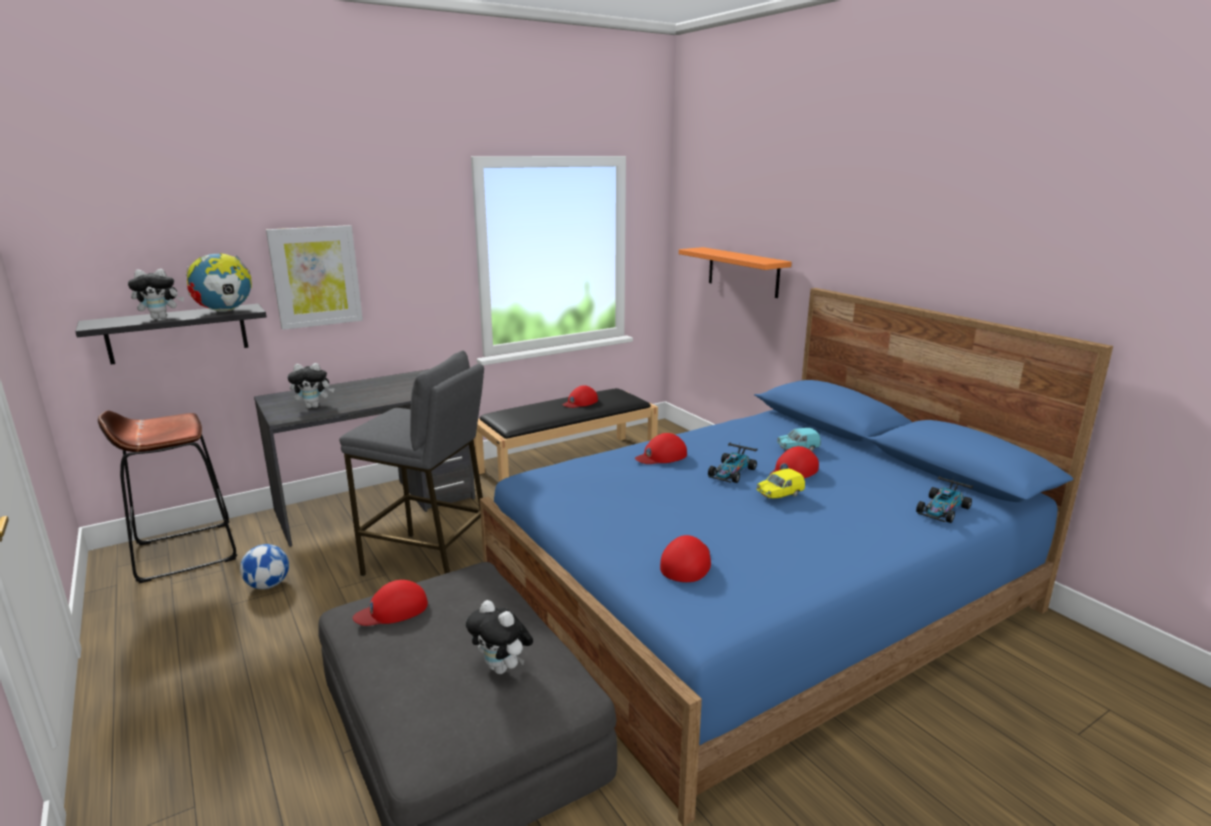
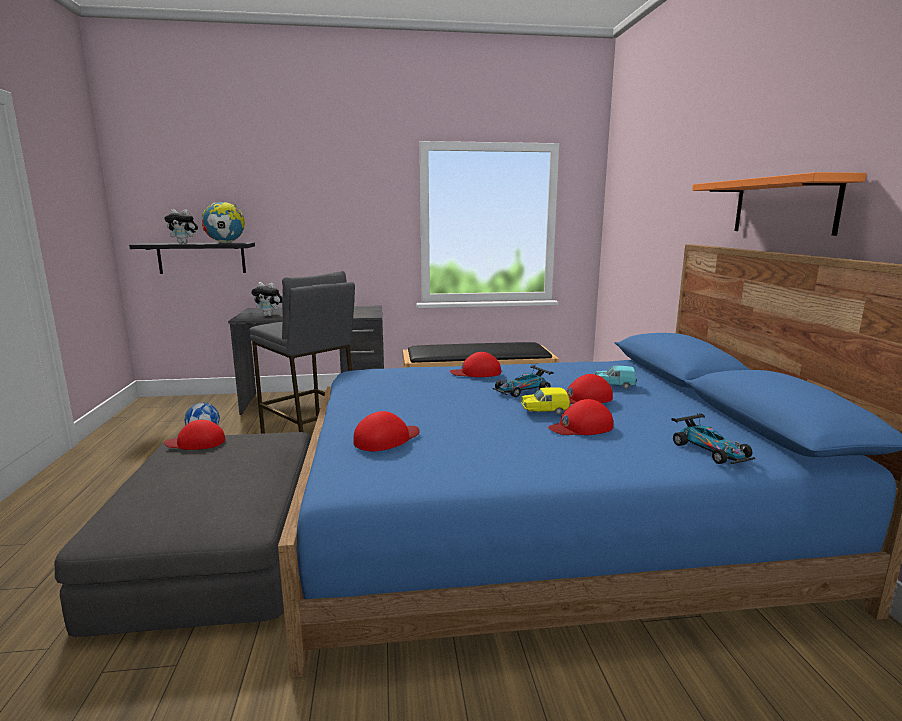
camera: 25 degrees right, 5 degrees down
(185, 551) = (183, 406): brown stool -> none
(316, 276) = (295, 226): picture -> none
(502, 668) = (212, 493): plush toy -> none
(580, 402) = (491, 346): red cap -> red cap (581, 427)
(743, 272) = (645, 239): orange shelf -> orange shelf (784, 206)
(942, 509) = (710, 450): toy car -> toy car turned 90 degrees counterclockwise

